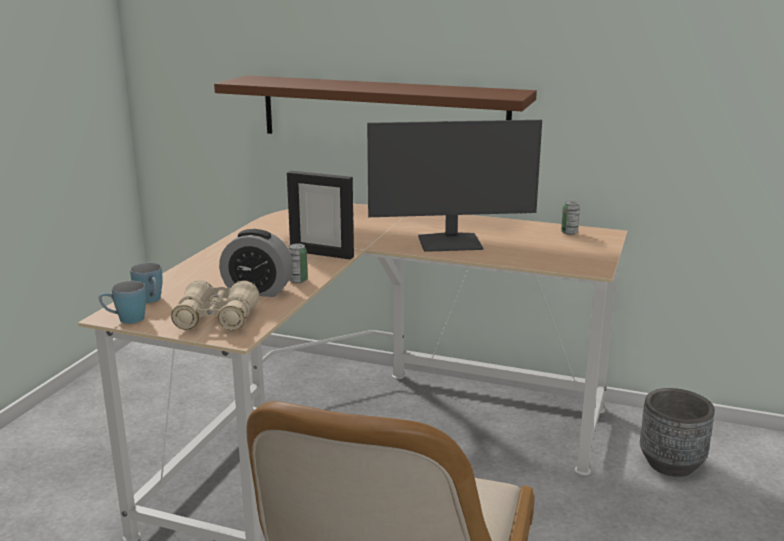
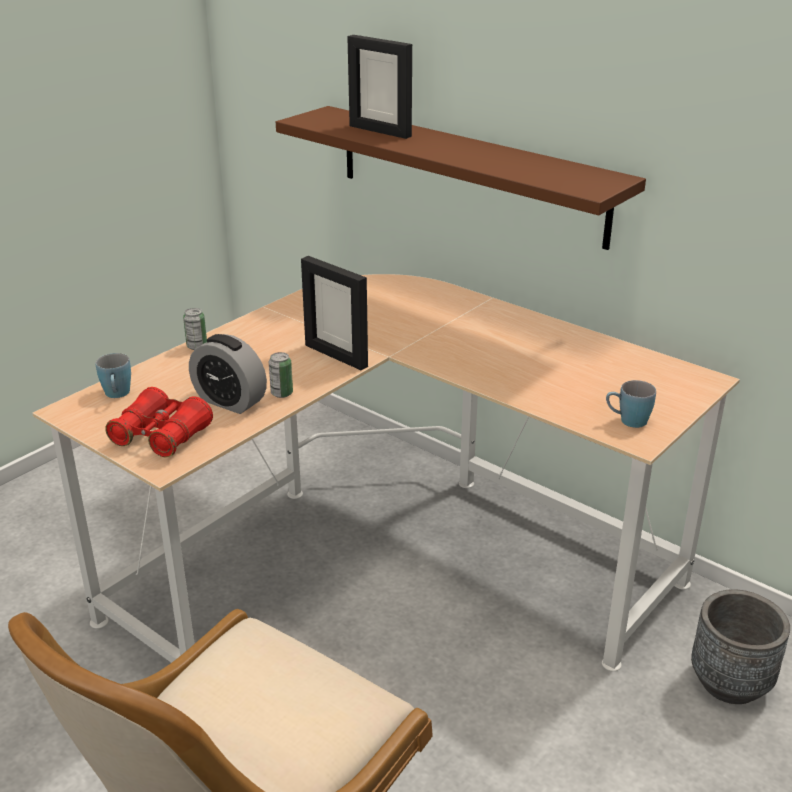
camera: 20 degrees right, 10 degrees up
(125, 319) = (76, 418): blue mug -> blue mug (627, 421)
(217, 319) = (161, 436): beige binoculars -> red binoculars
(309, 82) = (381, 131): none -> picture frame
(450, 243) = (494, 364): monitor -> none
(569, 232) = (657, 370): can -> can (197, 346)

